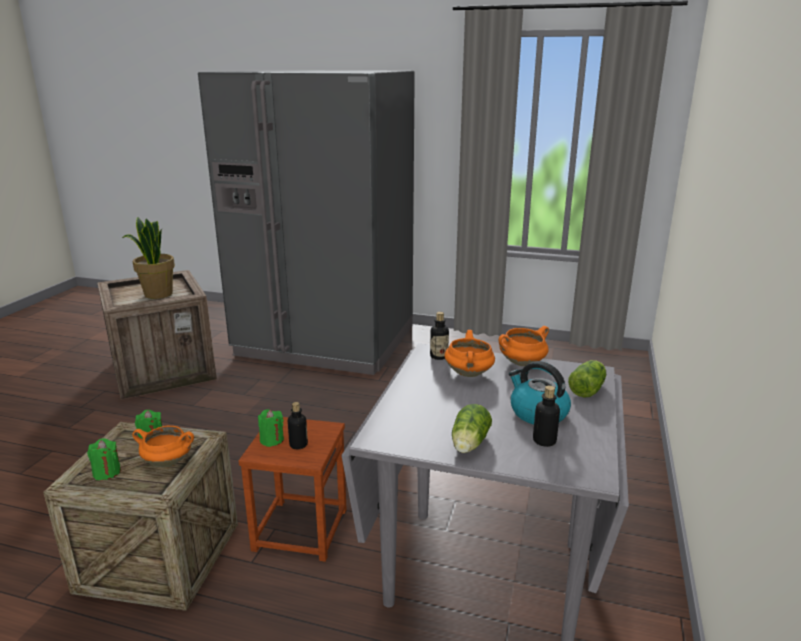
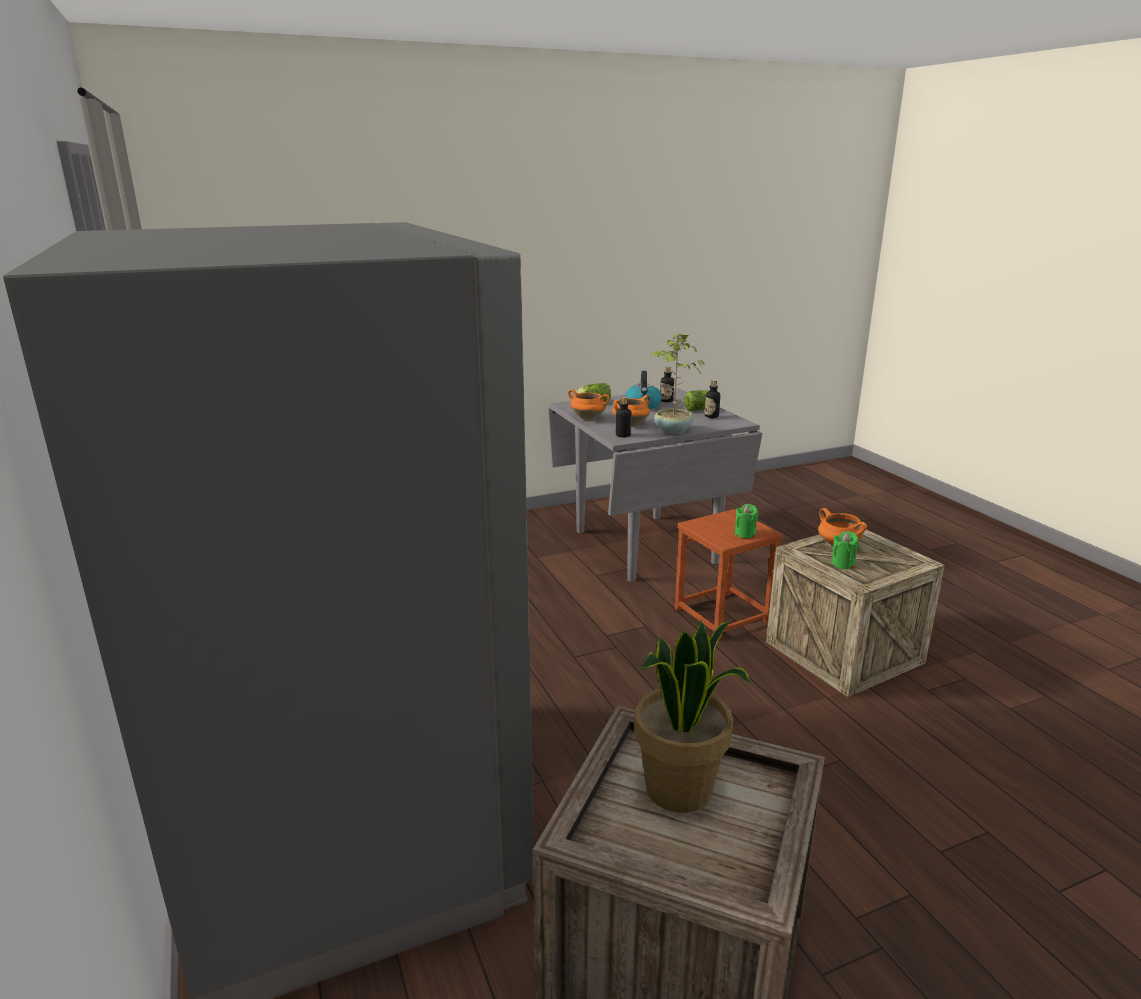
camera: 130 degrees left, 0 degrees up
(107, 472) = (890, 557): green candle -> none
(298, 445) = (730, 524): bottle -> bottle (711, 416)
(414, 384) = (672, 431): none -> potted plant

